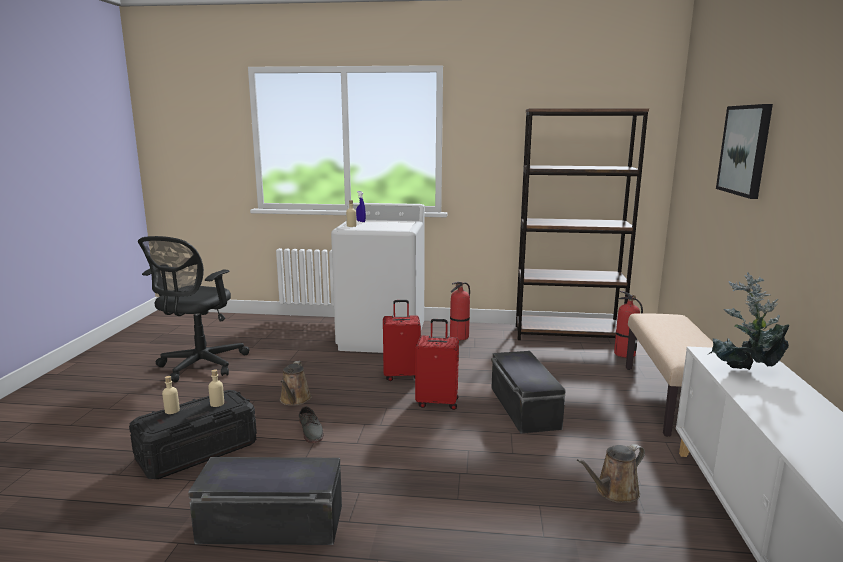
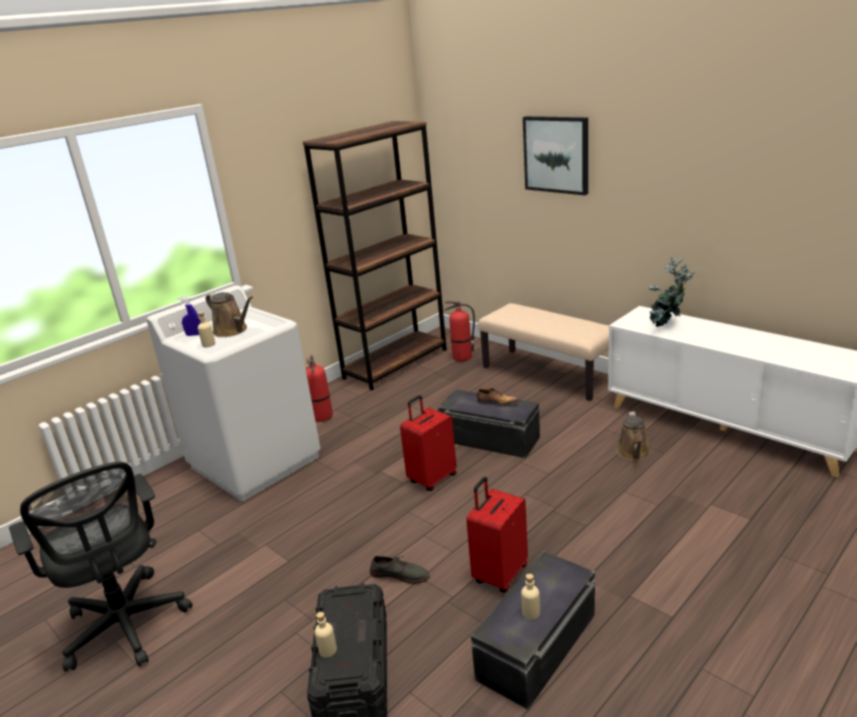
camera: 50 degrees left, 10 degrees up
(217, 403) = (349, 609): beige bottle -> beige bottle (531, 612)
(294, 400) = (321, 567): brown watering can -> brown watering can (232, 331)
(402, 375) = (356, 479): red suitcase -> red suitcase (499, 574)
(535, 372) = (496, 402): none -> shoe

